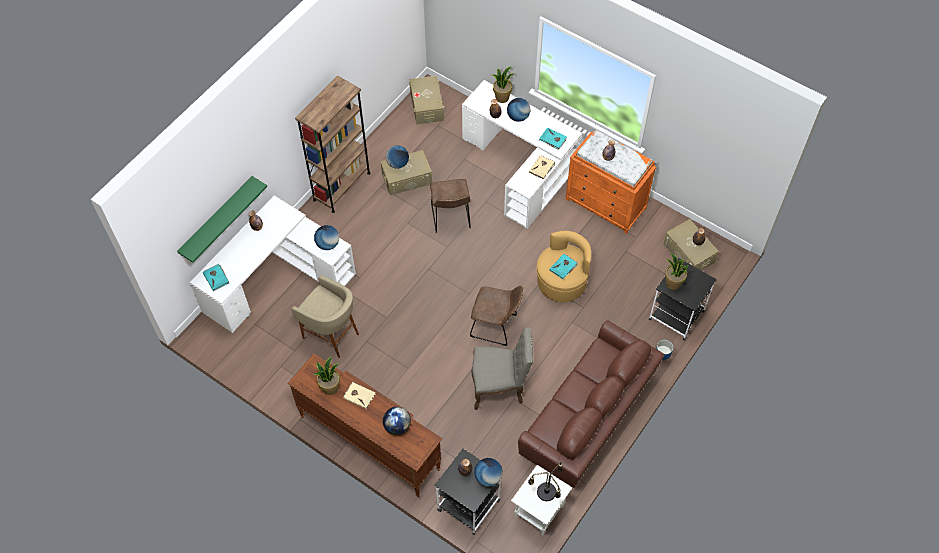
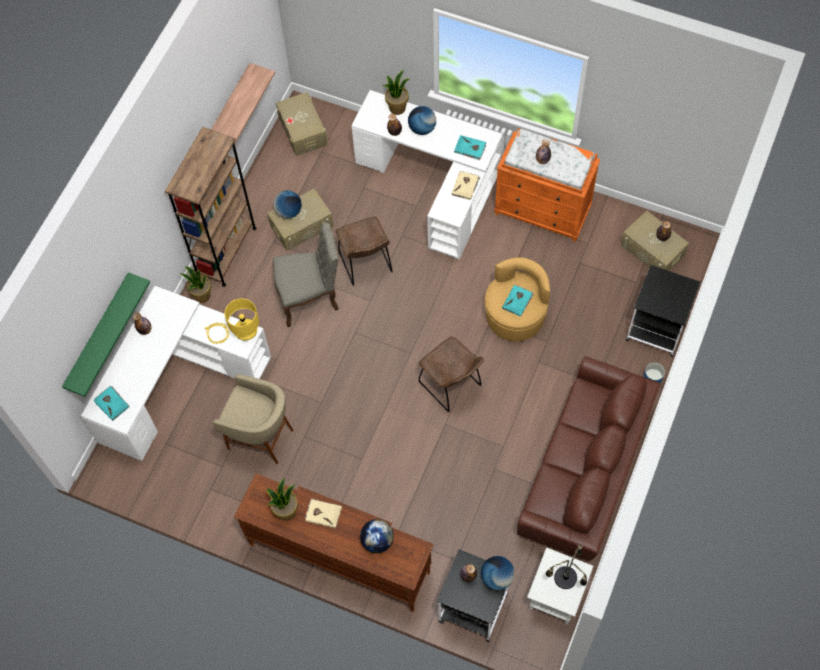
camera: 10 degrees left, 5 degrees up
(328, 244) = (235, 333): globe -> yellow table lamp
(367, 66) = (231, 104): none -> shelf
(496, 326) = (452, 386): brown chair -> brown chair turned 45 degrees clockwise
(499, 386) = (473, 458): grey chair -> grey chair (309, 297)
(673, 283) = (652, 297): potted plant -> potted plant (202, 296)

